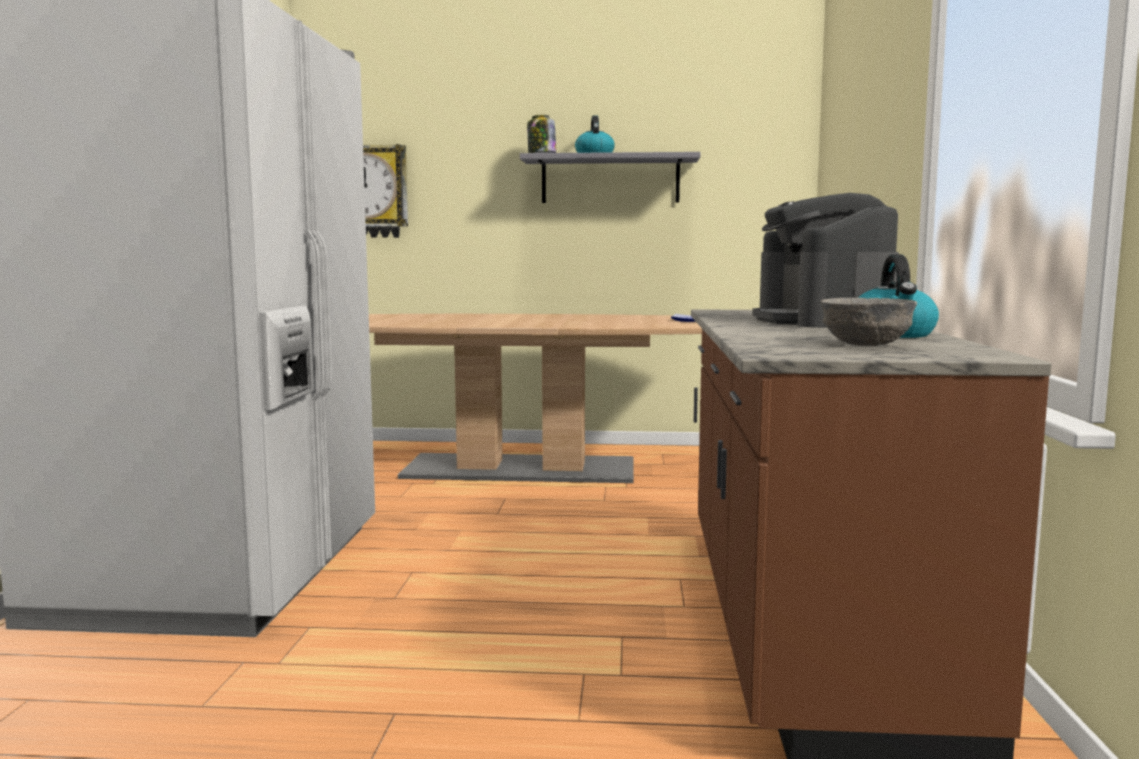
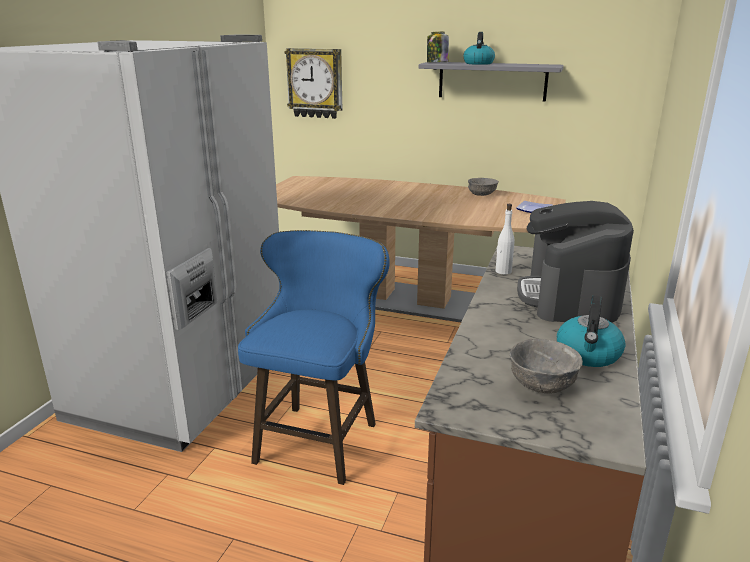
camera: 15 degrees right, 15 degrees up
(474, 601) = (319, 439): none -> blue stool
(615, 316) = (481, 195): none -> grey bowl
(721, 316) = (503, 271): none -> white bottle

